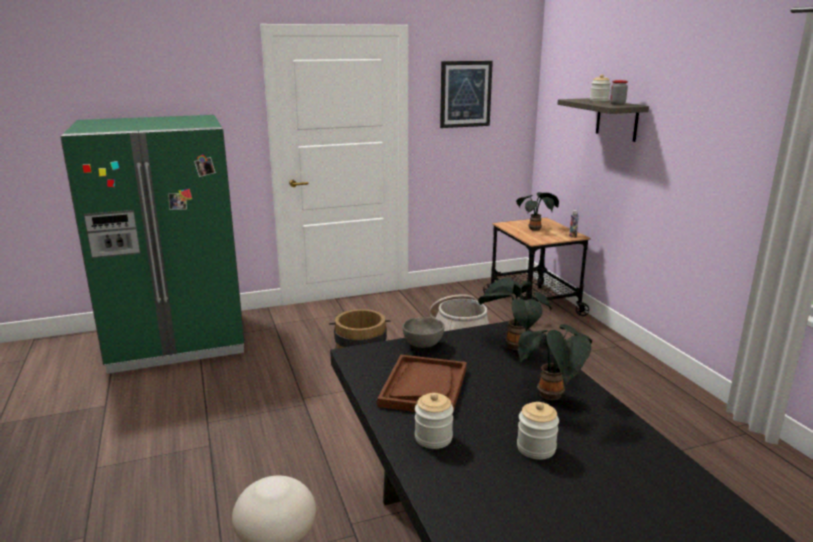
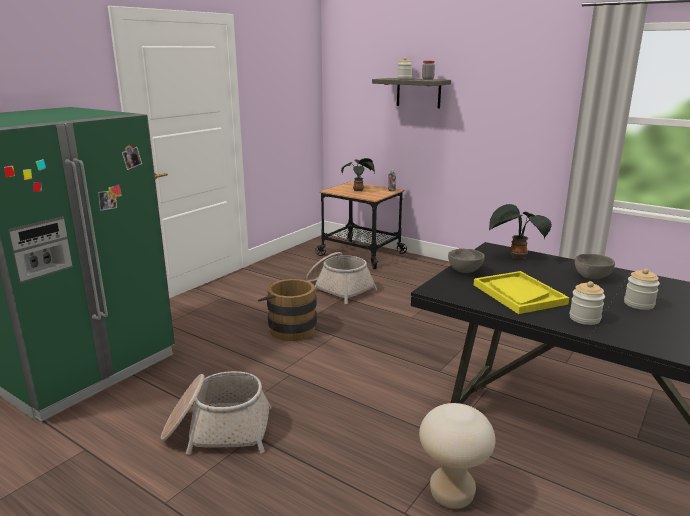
camera: 35 degrees left, 0 degrees up
(194, 428) = (217, 430): none -> basket
(424, 387) = (518, 294): brown tray -> yellow tray
(465, 94) = (277, 80): picture -> none
(551, 397) = (591, 277): potted plant -> grey bowl

